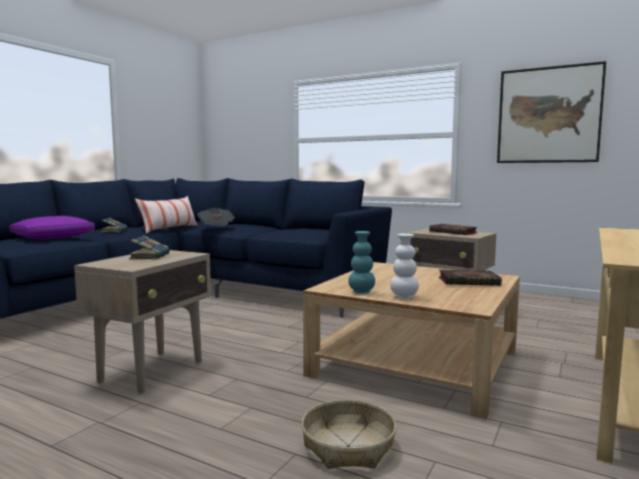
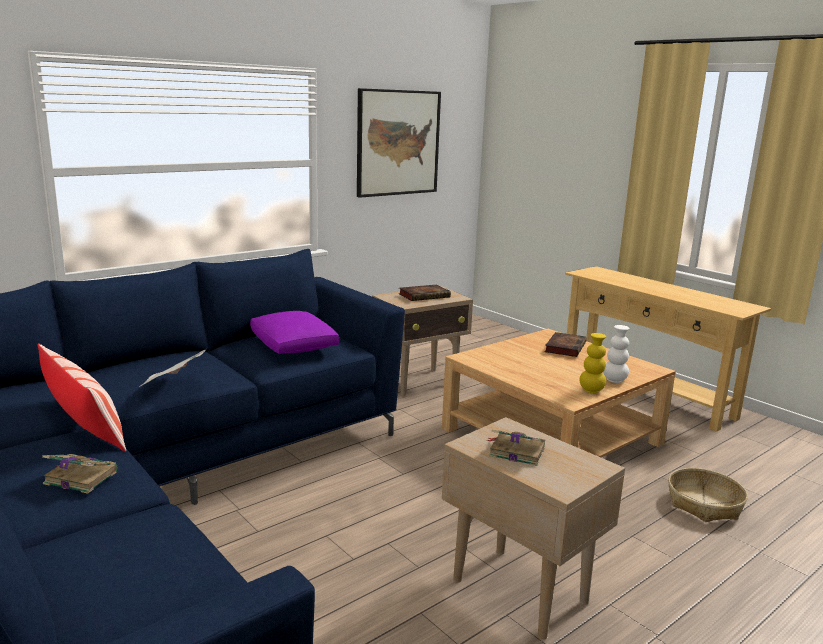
camera: 70 degrees left, 10 degrees up
(54, 238) = (110, 551): purple pillow -> purple pillow (293, 344)
(361, 292) = (591, 390): turquoise vase -> yellow vase

